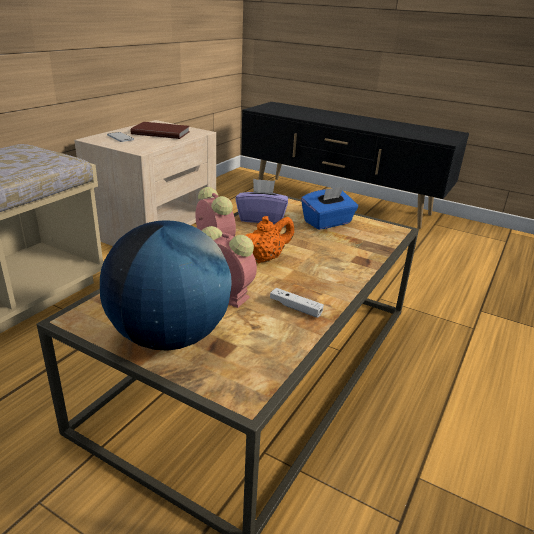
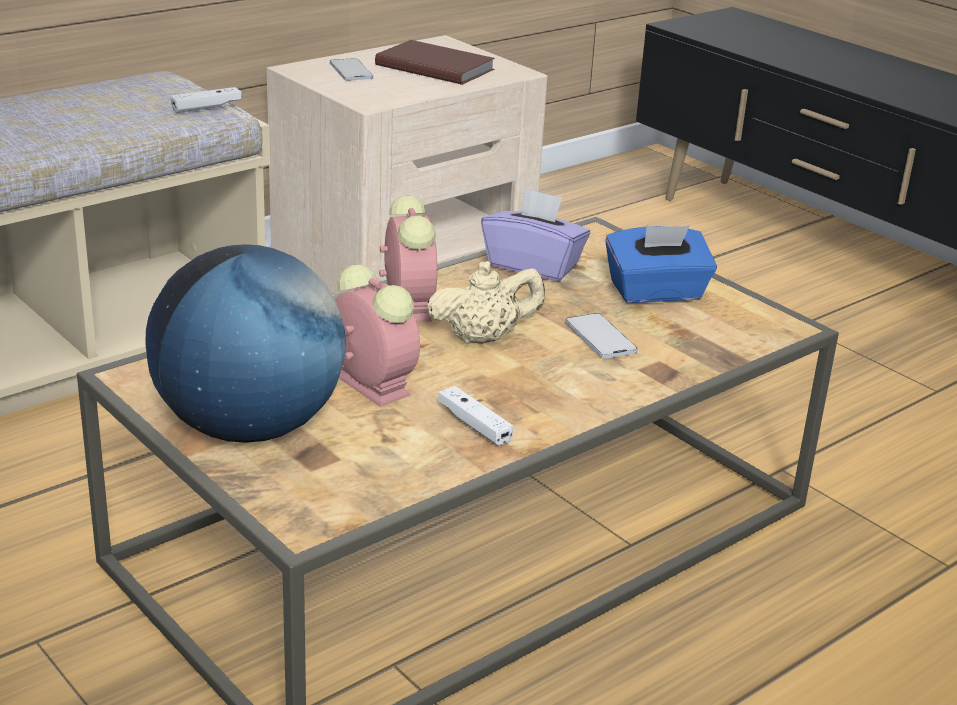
camera: 20 degrees right, 0 degrees up
(58, 158) = (207, 107): none -> white game controller
(265, 259) = (484, 338): orange teapot -> beige teapot
(320, 248) = (600, 338): none -> phone

